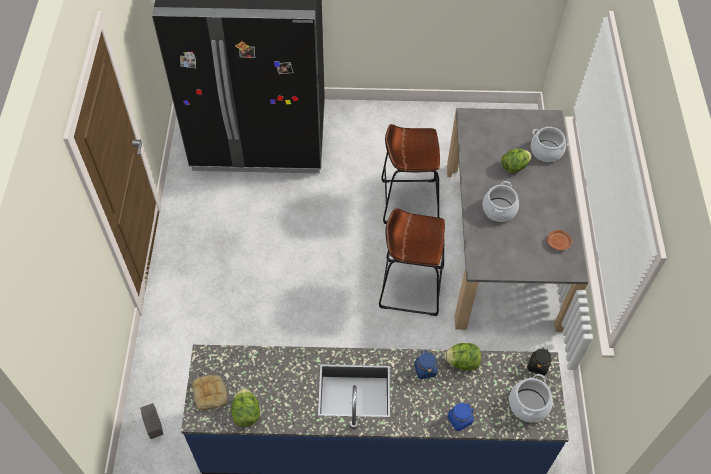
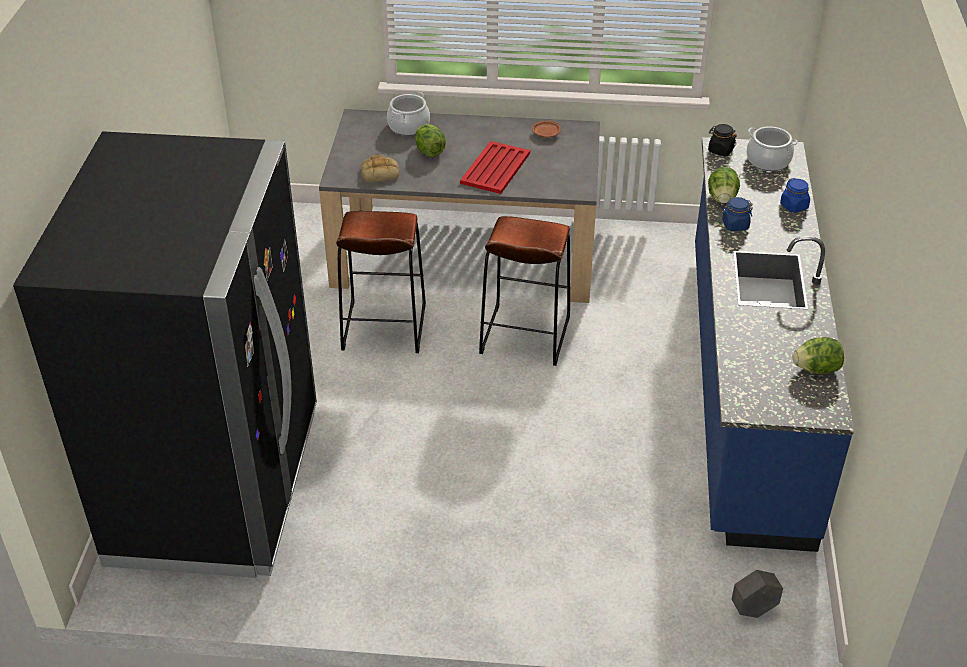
camera: 85 degrees left, 15 degrees down
(210, 394) = (795, 402): bread -> bread (380, 173)
(499, 209) = (495, 168): cooking pot -> red tray

